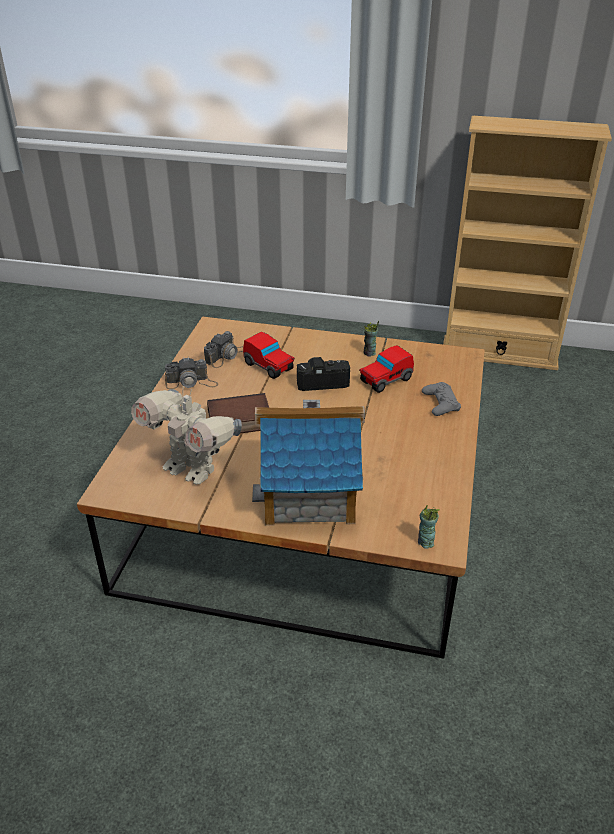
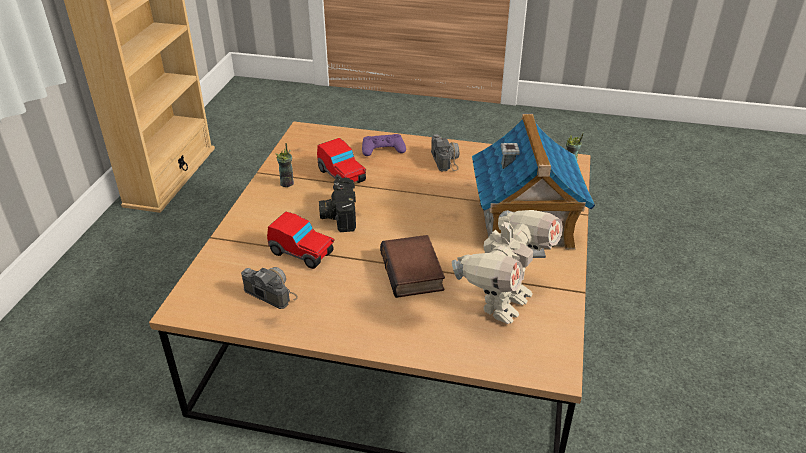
camera: 90 degrees left, 0 degrees up
(191, 382) = (329, 317): camera -> camera (445, 157)
(269, 367) = (302, 253): toy car -> toy car turned 75 degrees clockwise
(440, 403) = (383, 149): grey game controller -> purple game controller

